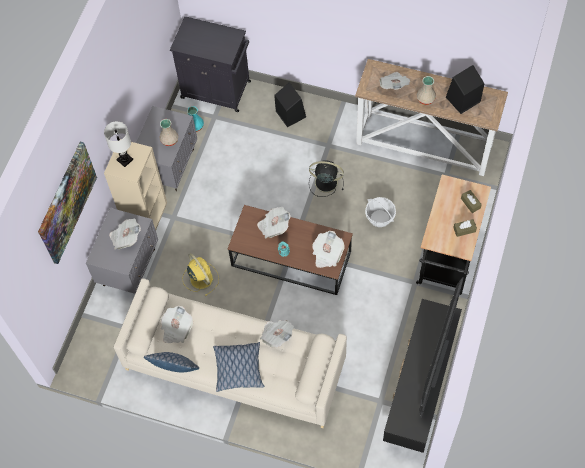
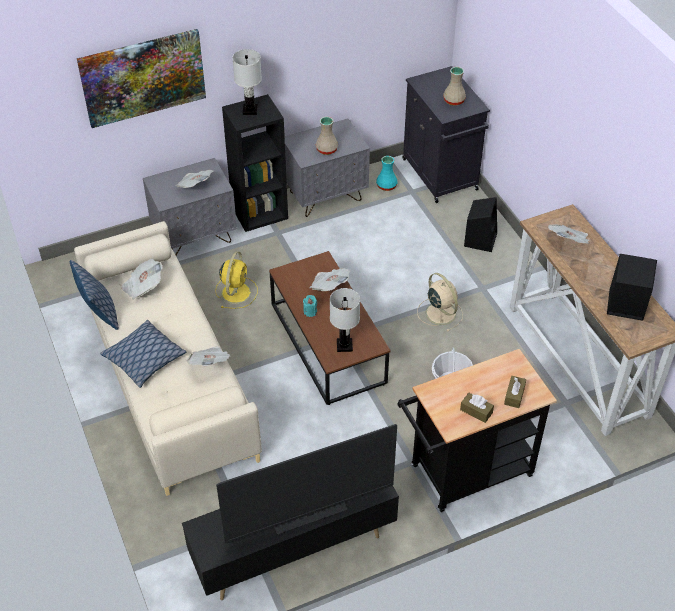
camera: 45 degrees right, 15 degrees down
(145, 214) = (260, 212): beige bookcase -> black bookcase
(325, 182) = (439, 312): black fan -> beige fan
(327, 254) = (344, 346): newspaper -> white table lamp
(426, 99) = (587, 275): beige vase -> beige vase (454, 101)

